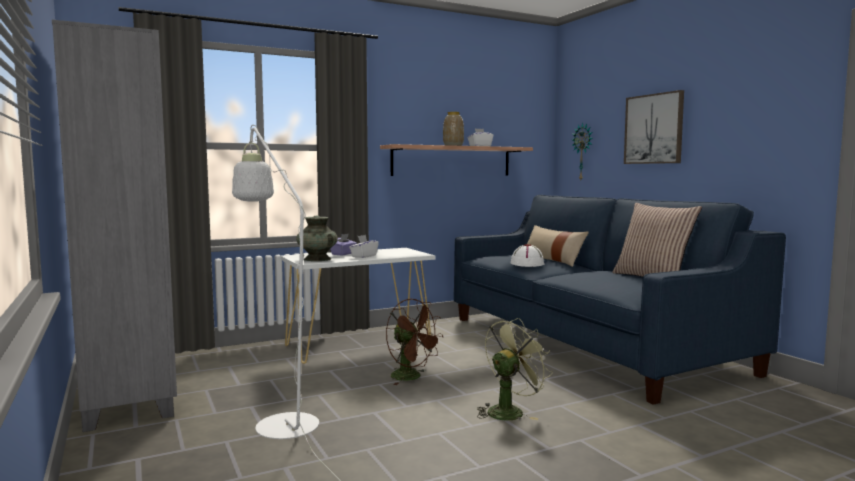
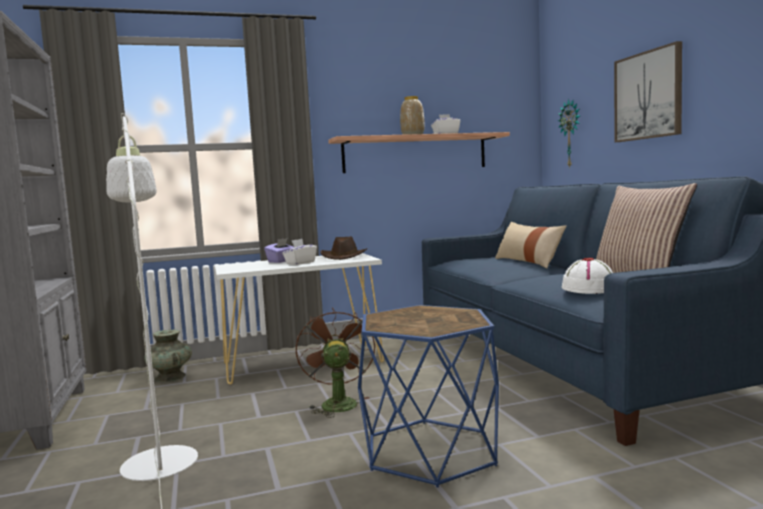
camera: 10 degrees right, 0 degrees up
(317, 259) = (245, 267): turquoise vase -> turquoise vase (170, 377)
(397, 251) = (344, 257): none -> brown hat
(411, 377) = (337, 403): brown fan -> brown fan turned 150 degrees counterclockwise
(509, 411) = (430, 451): green fan -> blue side table
(527, 264) = (492, 266): white hat -> white hat (589, 288)

